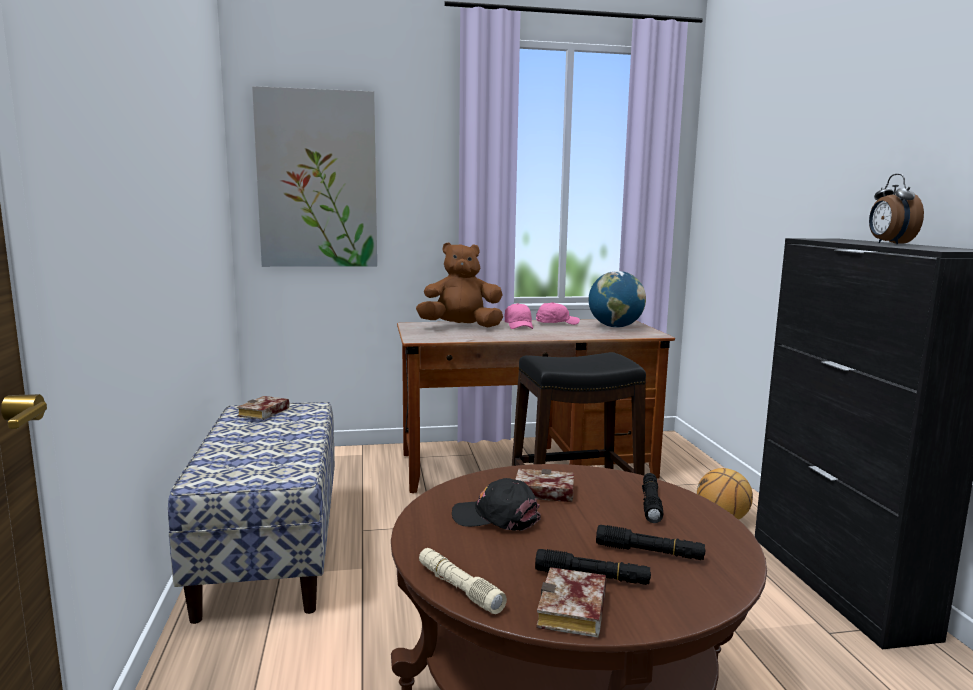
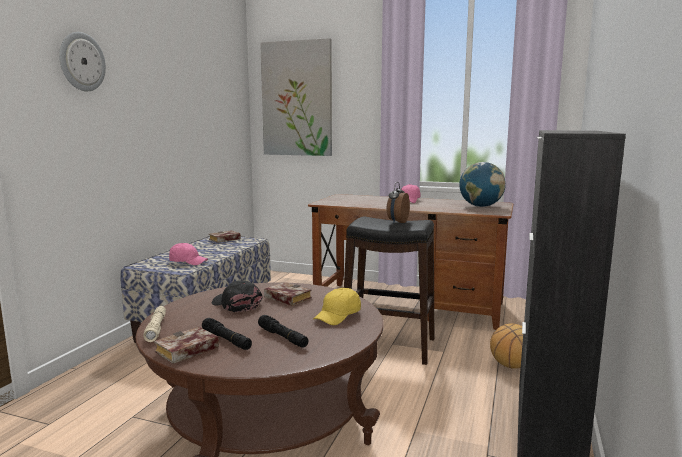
camera: 30 degrees right, 0 degrees up
(106, 110) = (81, 62): none -> wall clock
(461, 327) = (368, 198): brown plush toy -> none
(556, 323) = (441, 201): pink cap -> pink cap (188, 262)
(651, 504) = (338, 316): black flashlight -> yellow cap
(889, 243) = (578, 131): alarm clock -> alarm clock (397, 222)

